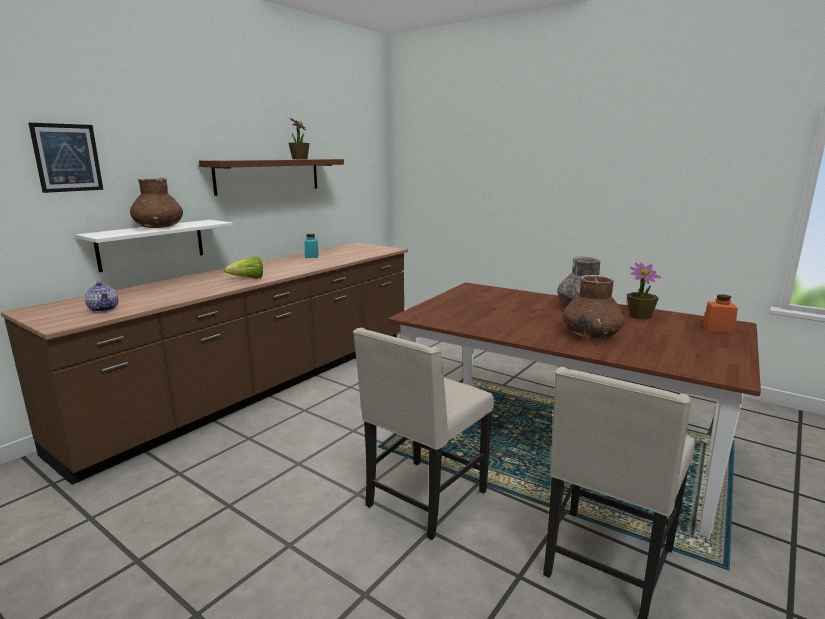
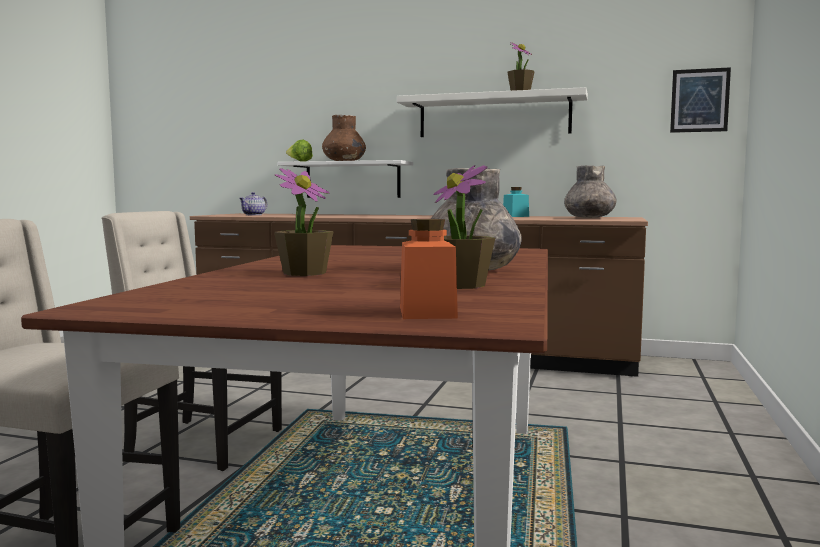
camera: 70 degrees right, 10 degrees down
(67, 158) = (298, 102): picture -> picture (699, 100)
(248, 279) = (379, 216): lettuce -> lettuce (298, 162)
(268, 175) = (494, 116): brown shelf -> white shelf
(356, 249) = (589, 217): none -> grey vase
(590, 335) = (305, 273): brown vase -> potted plant

